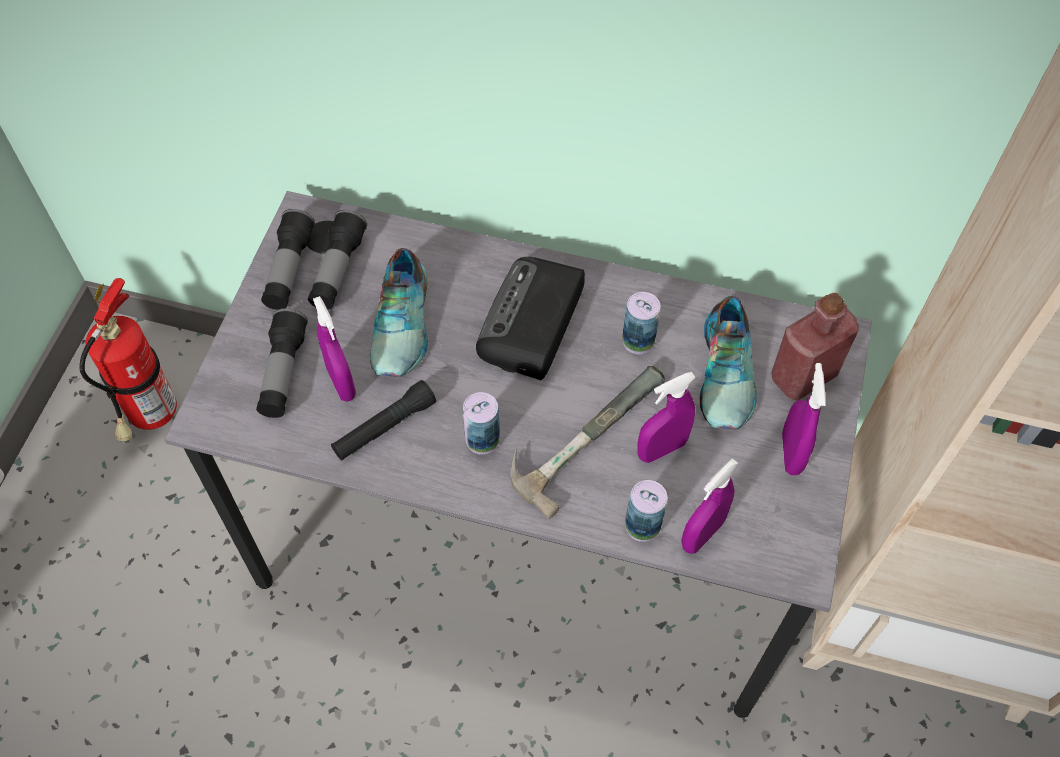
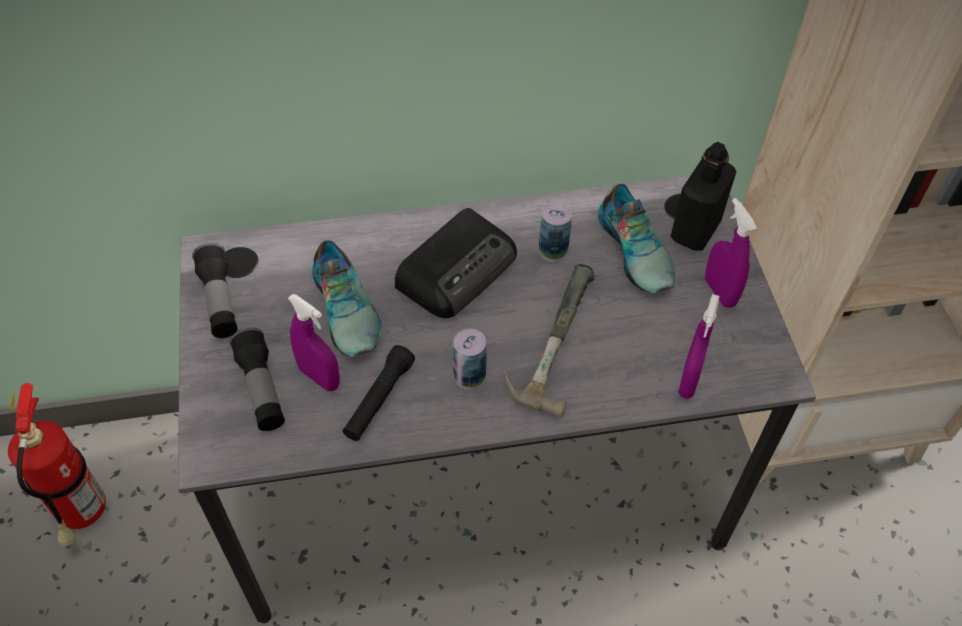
camera: 25 degrees left, 5 degrees down
(338, 270) = (265, 285): flashlight -> none
(531, 323) = (458, 268): radio -> radio turned 135 degrees counterclockwise
(642, 526) = (639, 393): can -> none
(661, 449) = (619, 327): purple spray bottle -> none
(803, 376) = (695, 231): red bottle -> black bottle

